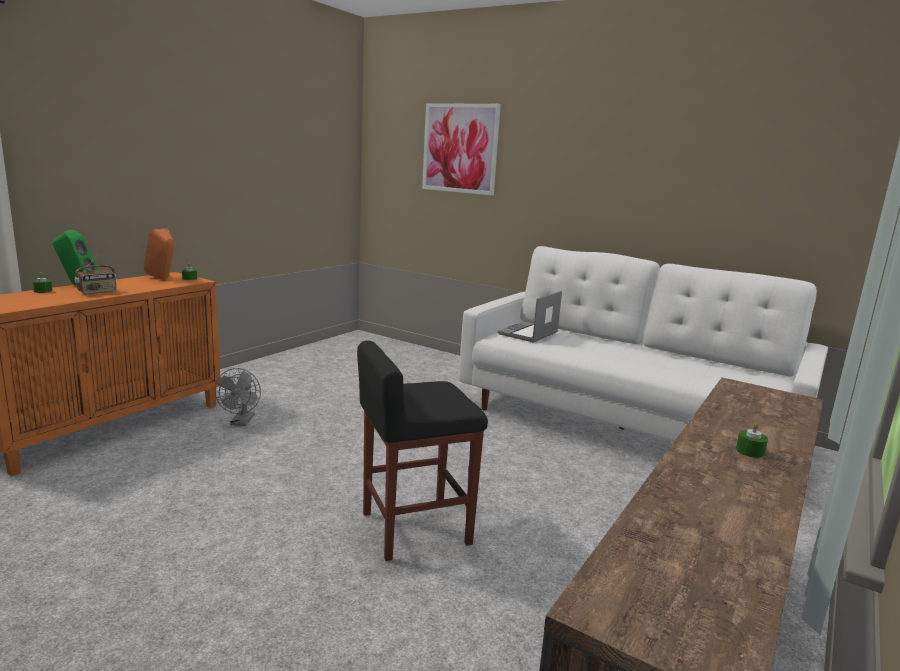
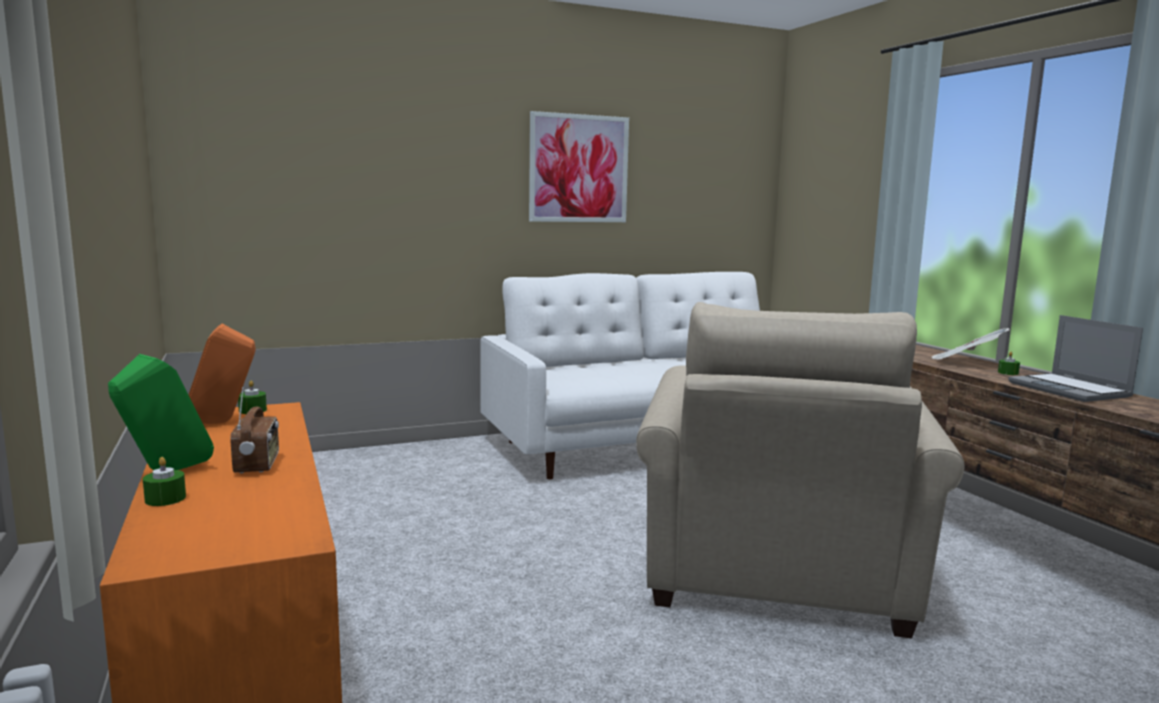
camera: 55 degrees left, 5 degrees down
(241, 422) = (398, 617): grey fan -> none
(414, 528) = (774, 579): black stool -> beige armchair
(460, 148) = (354, 163): picture -> picture (579, 168)
(528, 334) = (569, 375): laptop -> laptop (1070, 390)
(763, 428) = (965, 362): none -> newspaper

